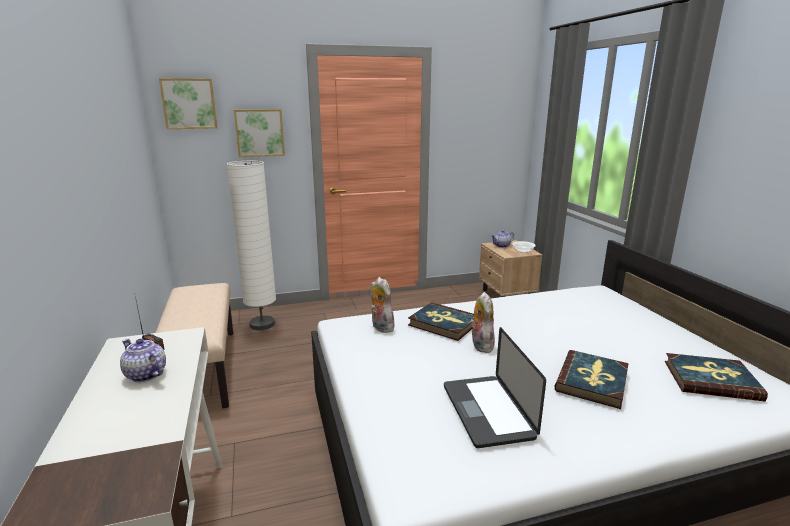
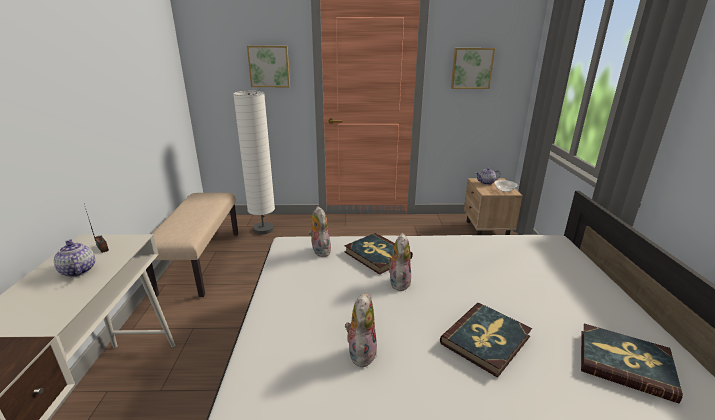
camera: 15 degrees right, 5 degrees up
(189, 104) = (212, 40): picture -> picture (471, 68)
(487, 411) = (360, 352): laptop -> plush toy

